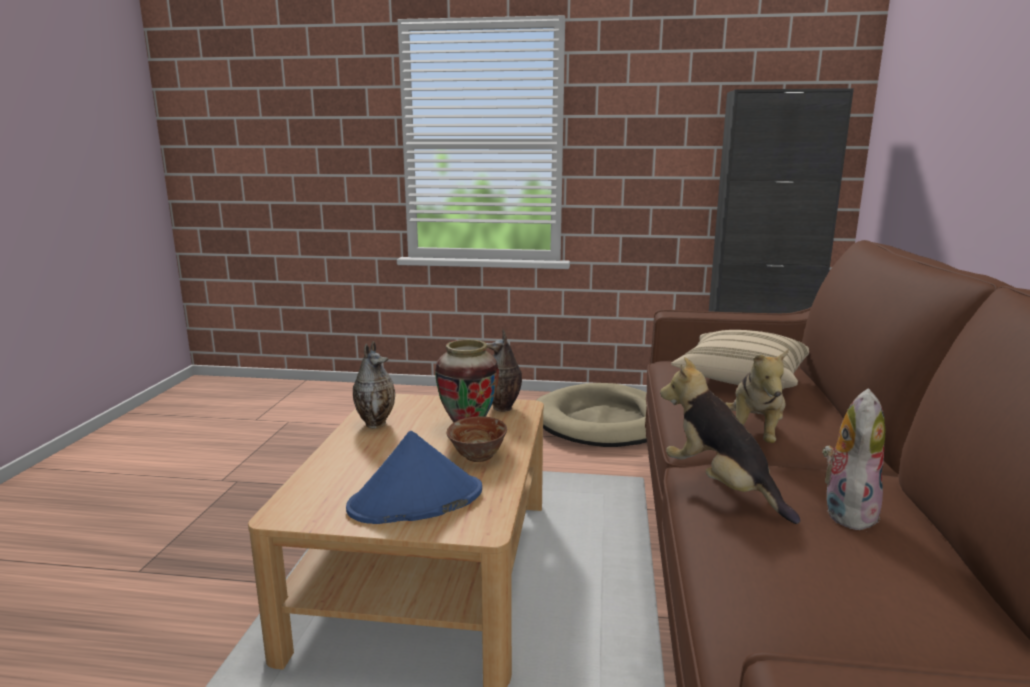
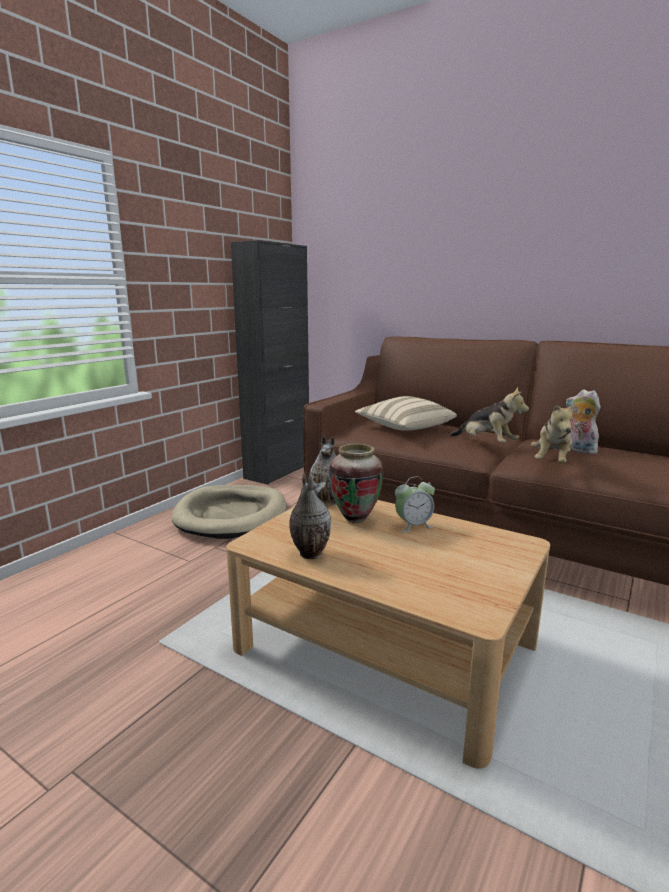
camera: 65 degrees left, 0 degrees up
(415, 500) = (477, 558): blue hat -> none
(478, 456) = (413, 525): bowl -> alarm clock
(721, 487) = (552, 461): plush toy -> plush toy turned 60 degrees counterclockwise

